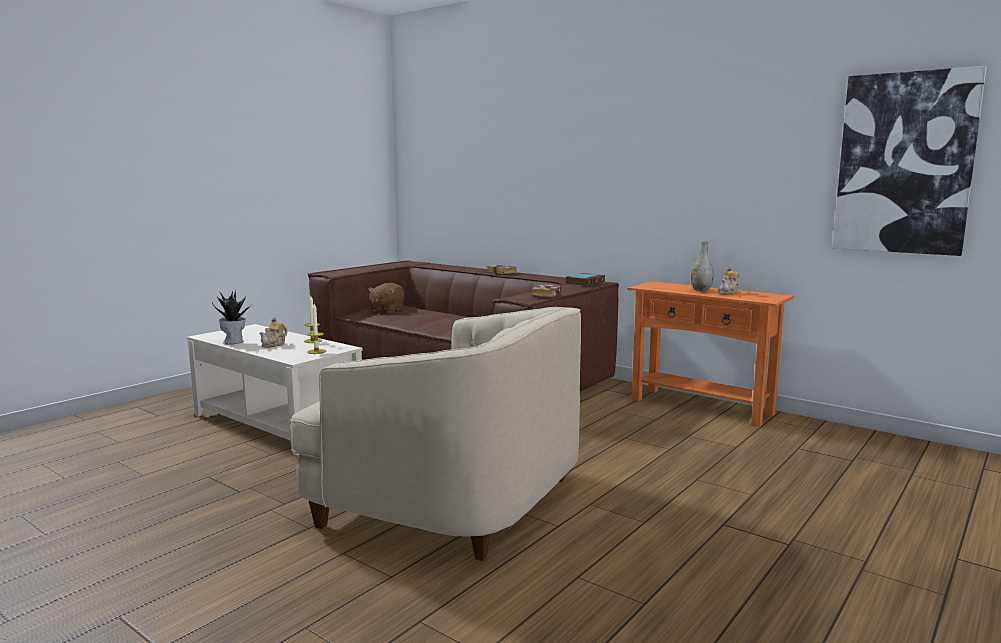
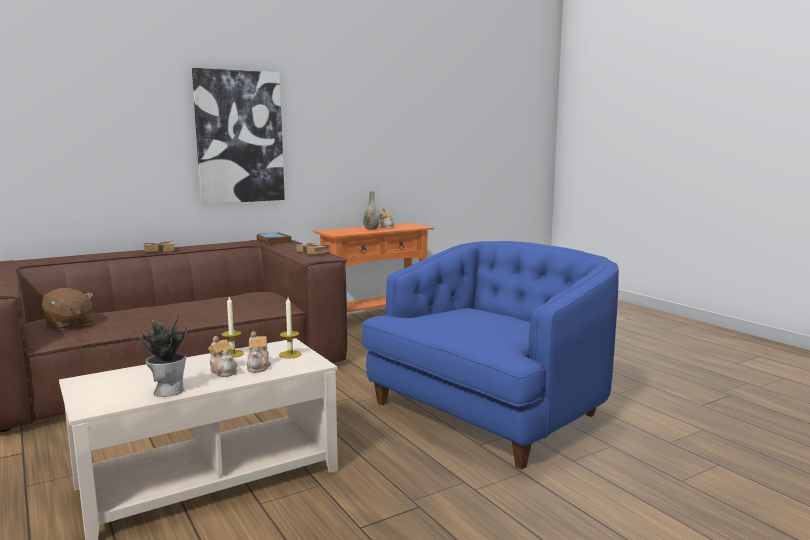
camera: 70 degrees left, 0 degrees up
(286, 349) = (258, 366): none -> teapot
(452, 497) = (488, 411): beige armchair -> blue armchair
(904, 163) = (455, 133): picture -> picture (239, 137)

